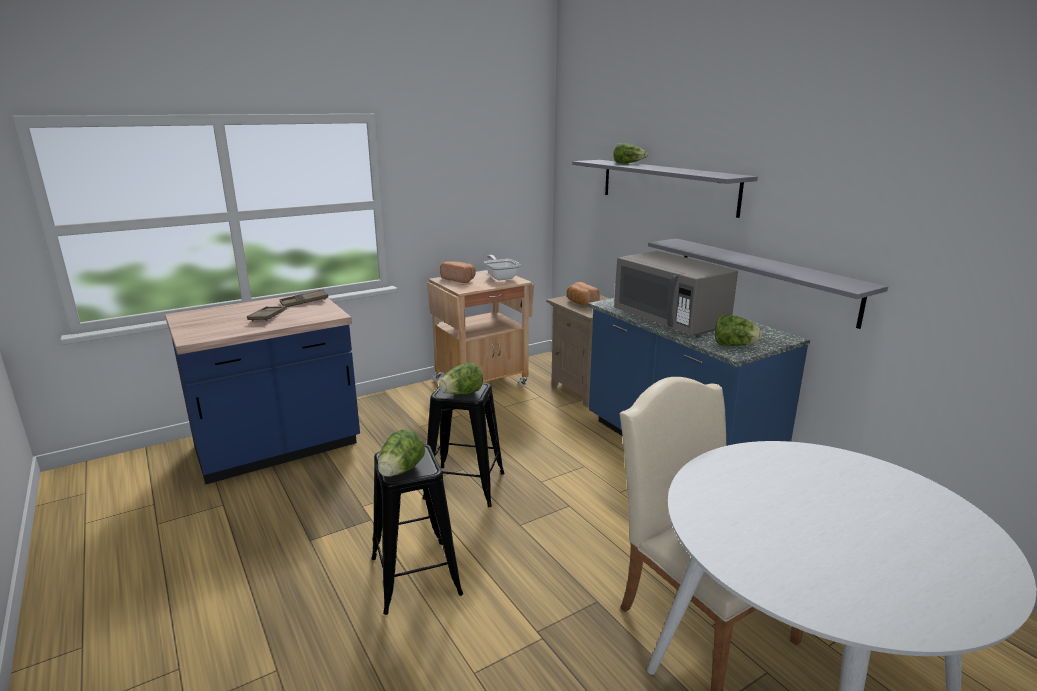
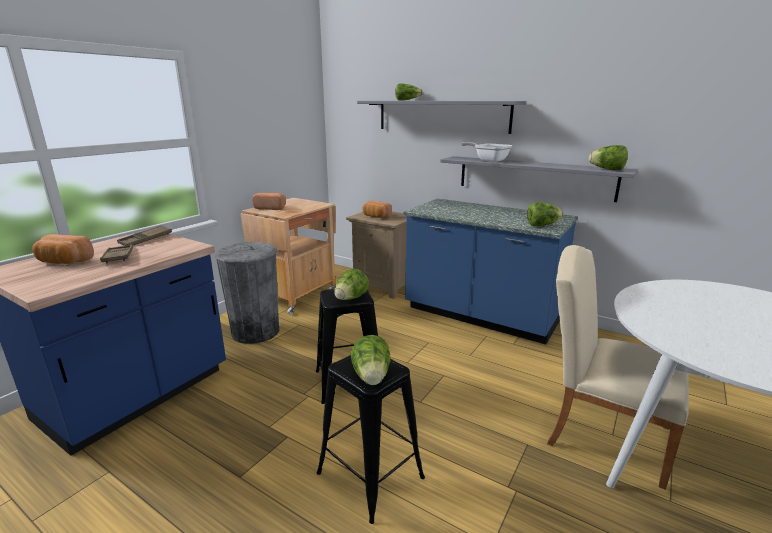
camera: 25 degrees left, 0 degrees up
(227, 314) = (63, 262): none -> bread
(414, 412) = (255, 331): none -> grey trash can
(501, 277) = (304, 203): frying pan -> frying pan (488, 160)
(670, 322) = (479, 216): grey microwave -> none
(834, 282) = (607, 169): none -> lettuce

